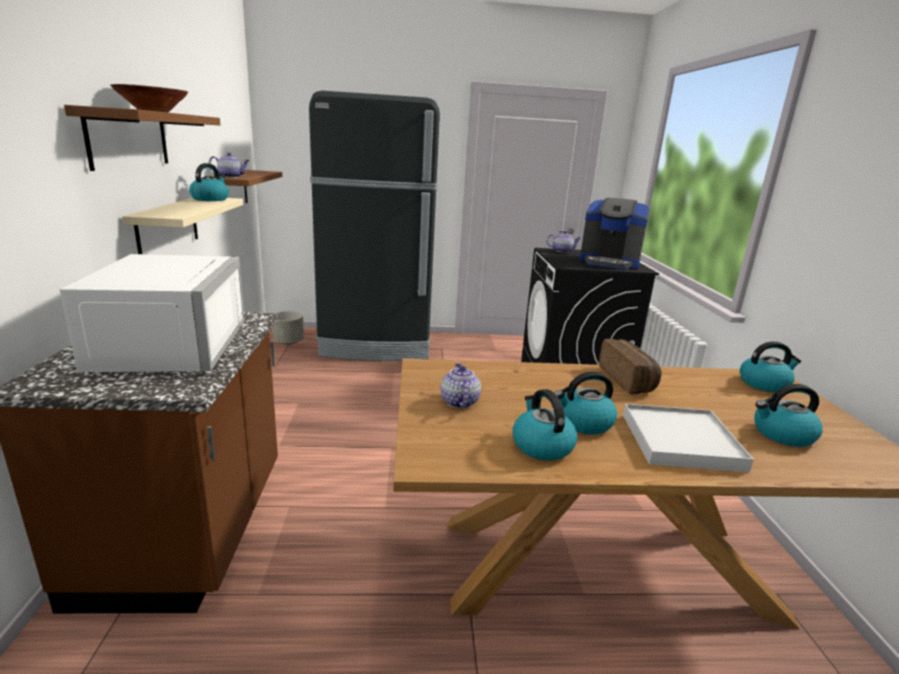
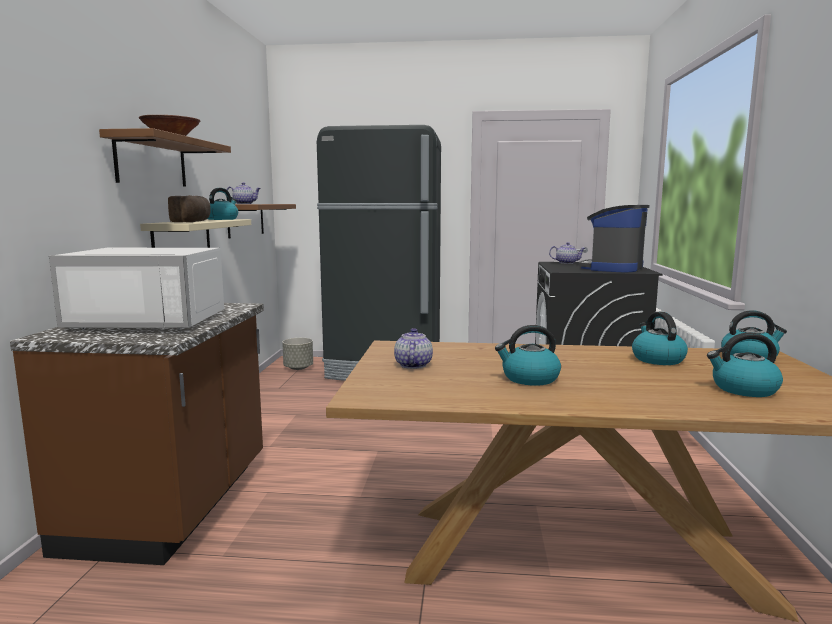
camera: 10 degrees right, 10 degrees down
(160, 347) = (154, 320): white microwave -> white microwave turned 90 degrees clockwise
(541, 445) = (477, 391): kettle -> kettle (657, 359)
(609, 262) = (612, 268): coffee machine -> coffee machine turned 90 degrees clockwise
(629, 380) = (596, 354): bread -> bread (193, 221)
(681, 441) = (625, 391): white tray -> none

